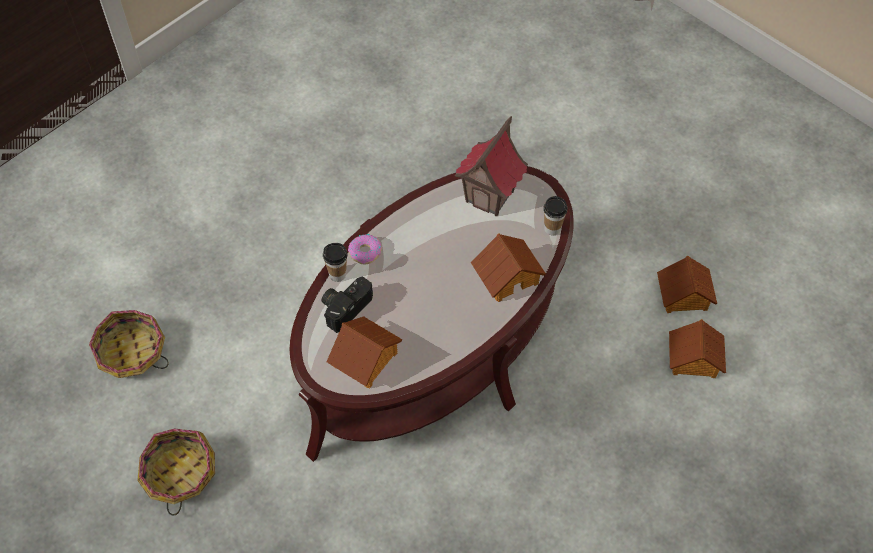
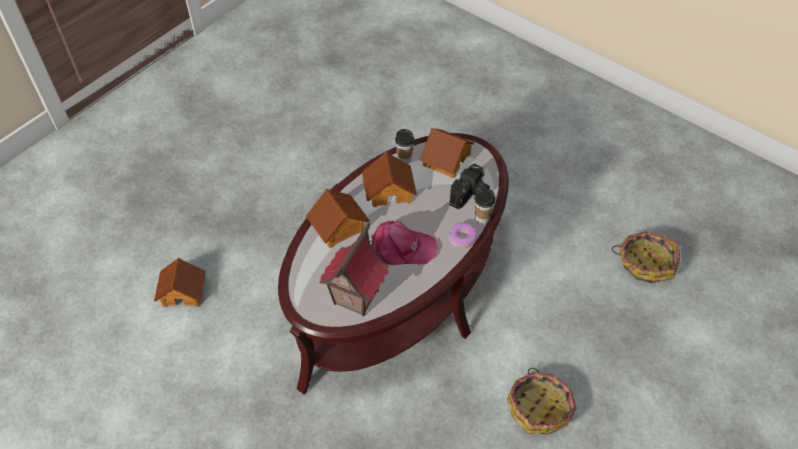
camera: 175 degrees right, 5 degrees down
(179, 474) = (572, 186): basket -> basket (540, 408)
(437, 245) = (400, 248): none -> pink cap
(552, 228) = (298, 270): cup -> cup (404, 159)
(683, 296) = (180, 346): toy house -> toy house (389, 190)

